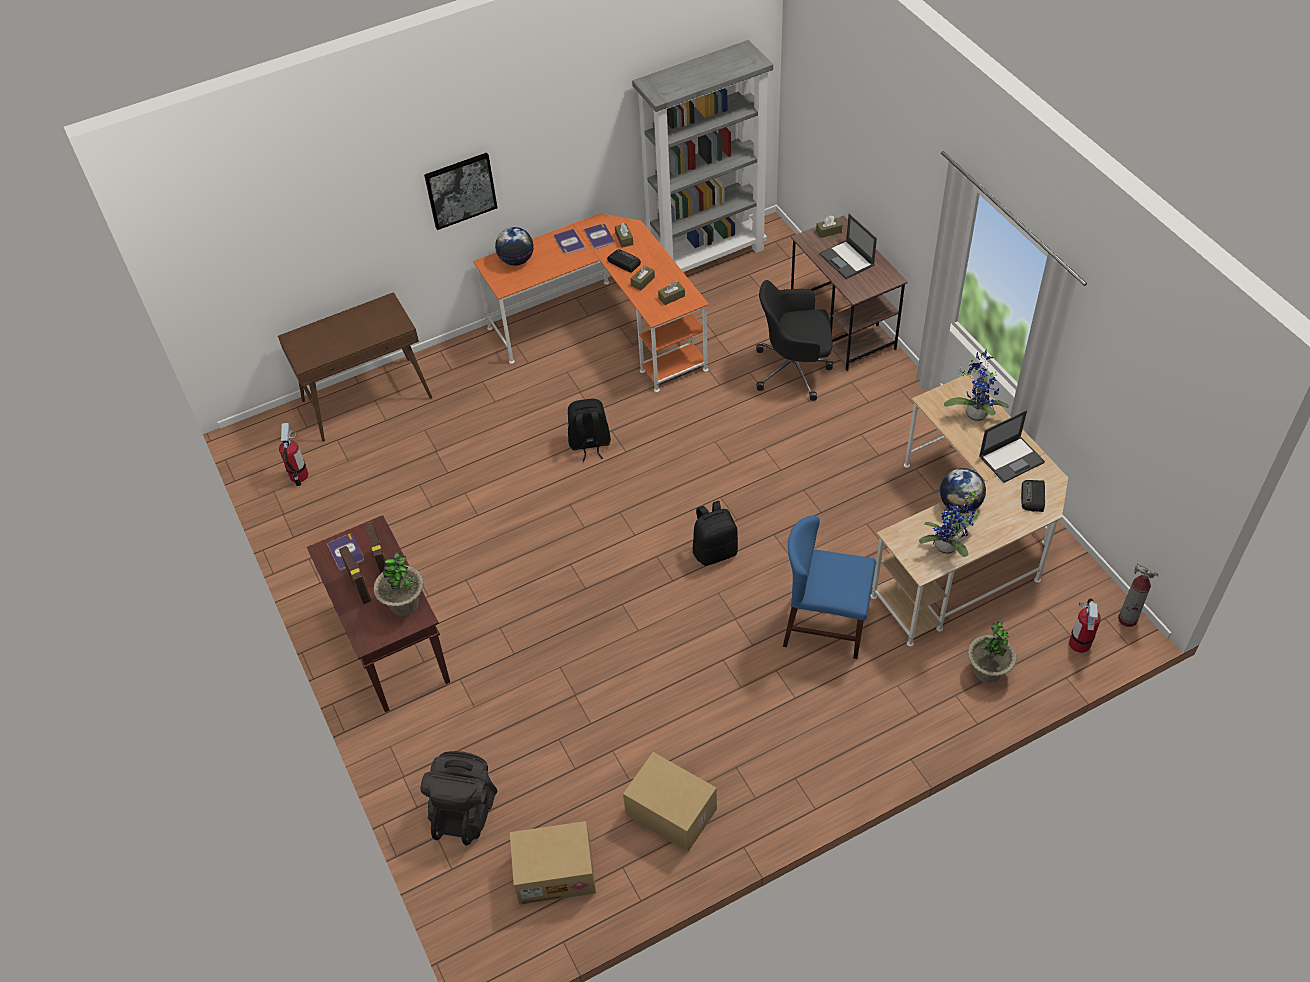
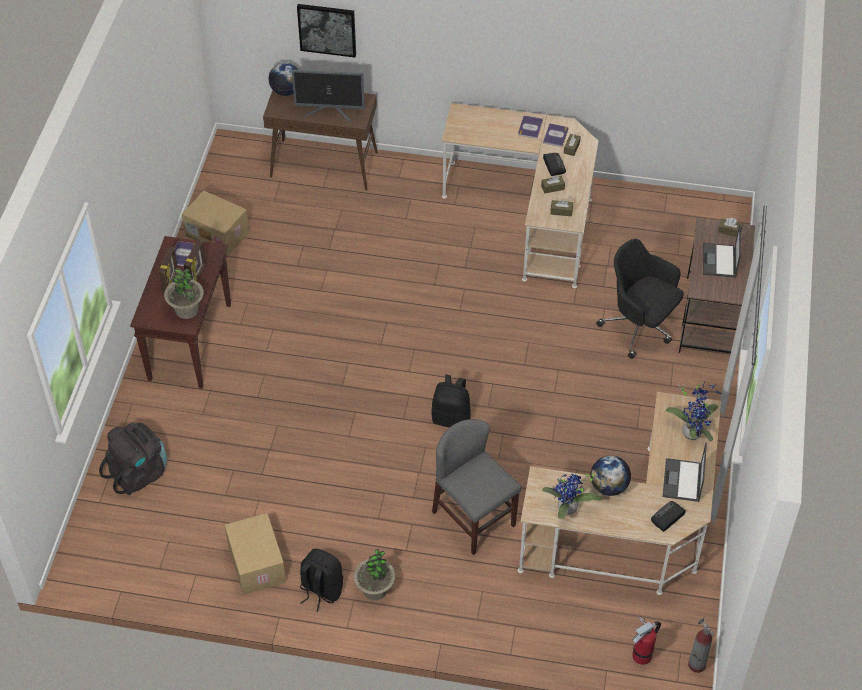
camera: 35 degrees right, 0 degrees up
(299, 475) = (235, 191): fire extinguisher -> none
(363, 332) = (330, 112): none -> monitor
(460, 190) = (454, 43): picture -> picture (327, 29)
(516, 260) = (480, 120): globe -> globe (286, 91)
(555, 871) = (155, 548): cardboard box -> cardboard box (218, 233)
(589, 444) = (440, 289): black backpack -> black backpack (321, 590)
(604, 330) = (530, 212): orange desk -> beige desk
(707, 257) = (661, 202): grey bookcase -> none
(825, 626) = (474, 519): blue chair -> grey chair
(987, 671) = (554, 626): potted plant -> potted plant (375, 590)
(1011, 459) = (682, 481): laptop -> laptop turned 90 degrees clockwise

